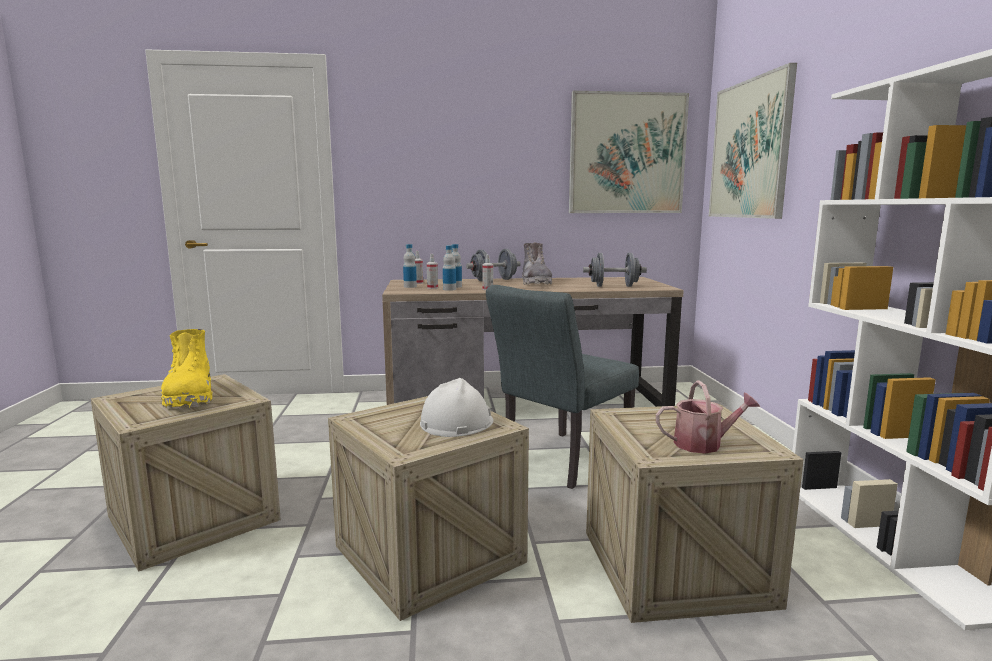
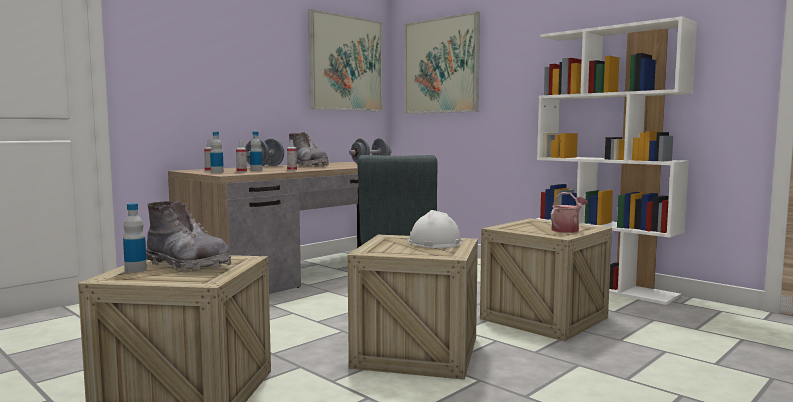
camera: 40 degrees left, 5 degrees down
(190, 397) = (187, 265): yellow boot -> grey boot
(449, 289) = (261, 171): bottle -> bottle (135, 270)

